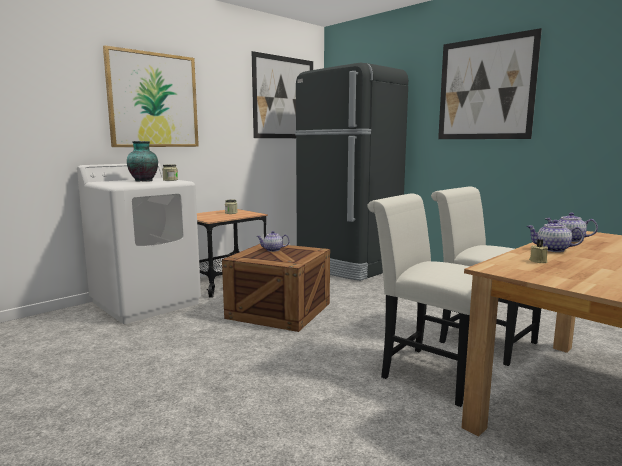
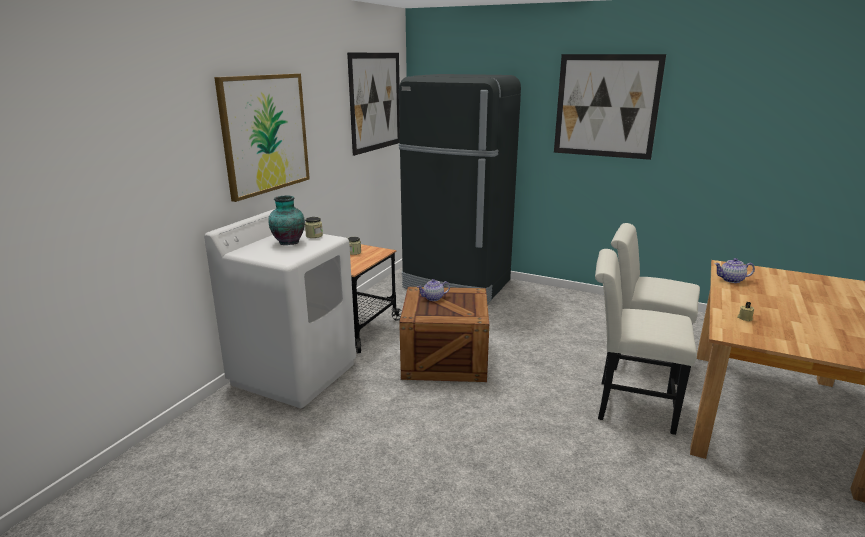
camera: 20 degrees left, 10 degrees up
(552, 249) = (736, 298): teapot -> none

